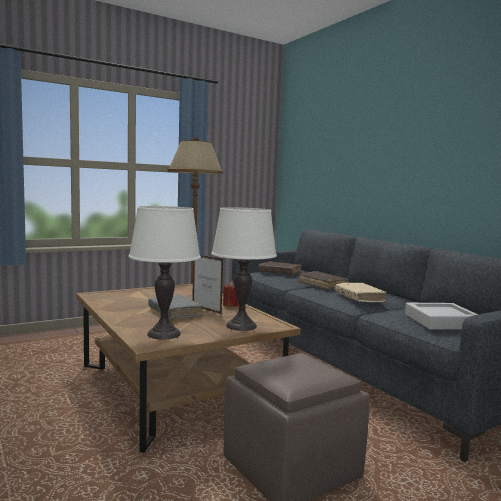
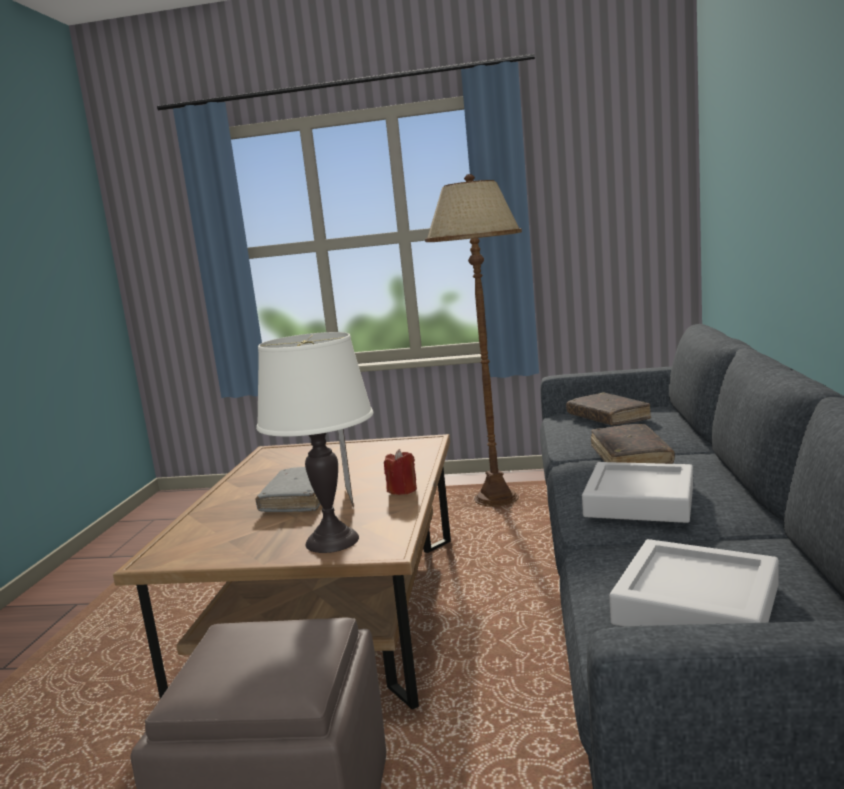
camera: 40 degrees right, 5 degrees up
(164, 334) = (208, 541): white table lamp -> none
(359, 298) = (639, 501): beige book -> grey tray

